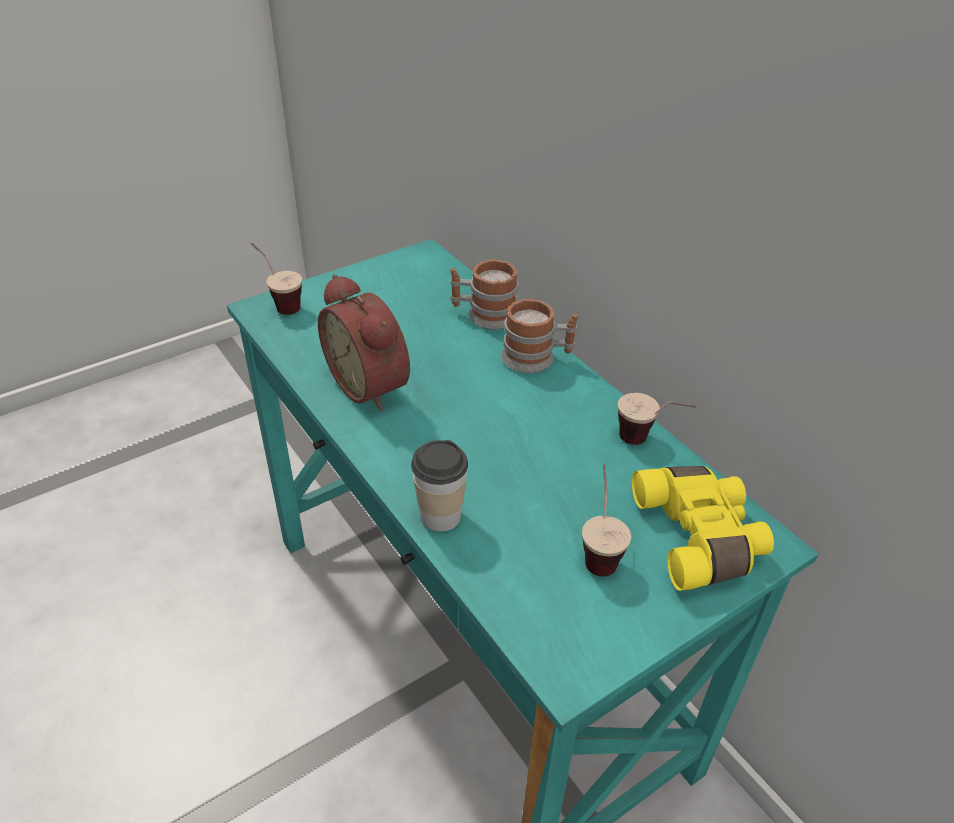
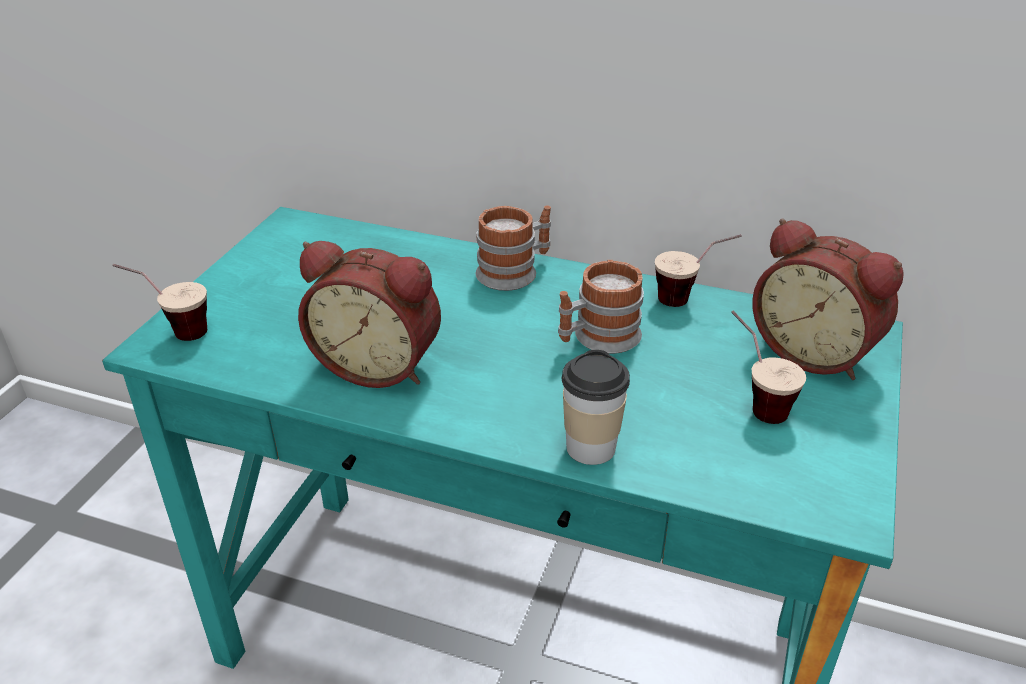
camera: 35 degrees left, 5 degrees down
(484, 315) = (419, 254): mug -> mug (597, 338)
(701, 537) = (815, 352): yellow binoculars -> alarm clock

